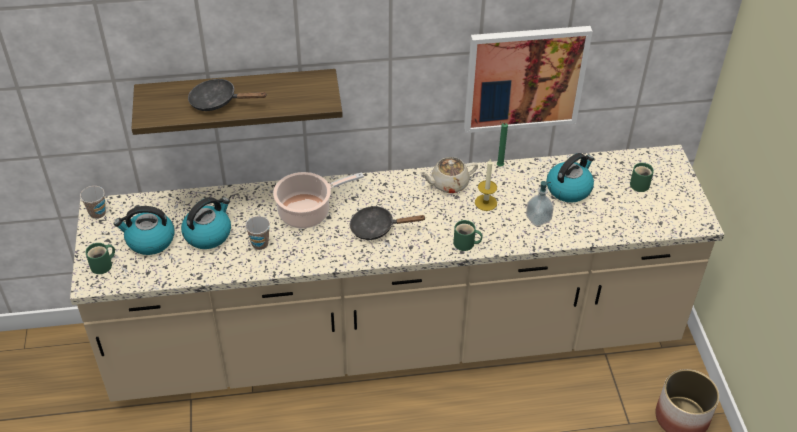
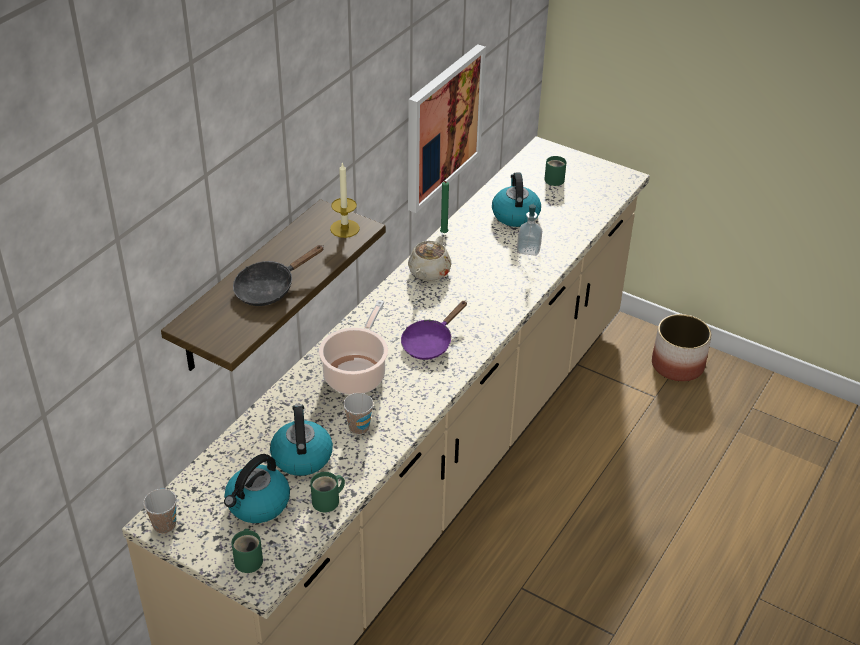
camera: 50 degrees left, 5 degrees down
(377, 228) = (430, 343): black frying pan -> purple frying pan
(465, 244) = (510, 303): green mug -> green mug (328, 501)
(485, 202) = (476, 265): candle -> candle (344, 228)

